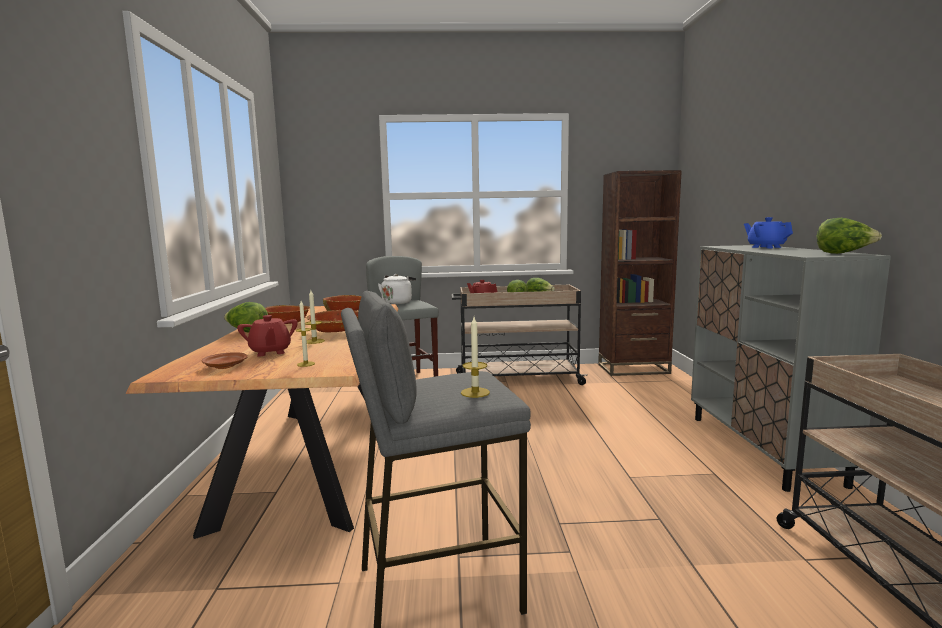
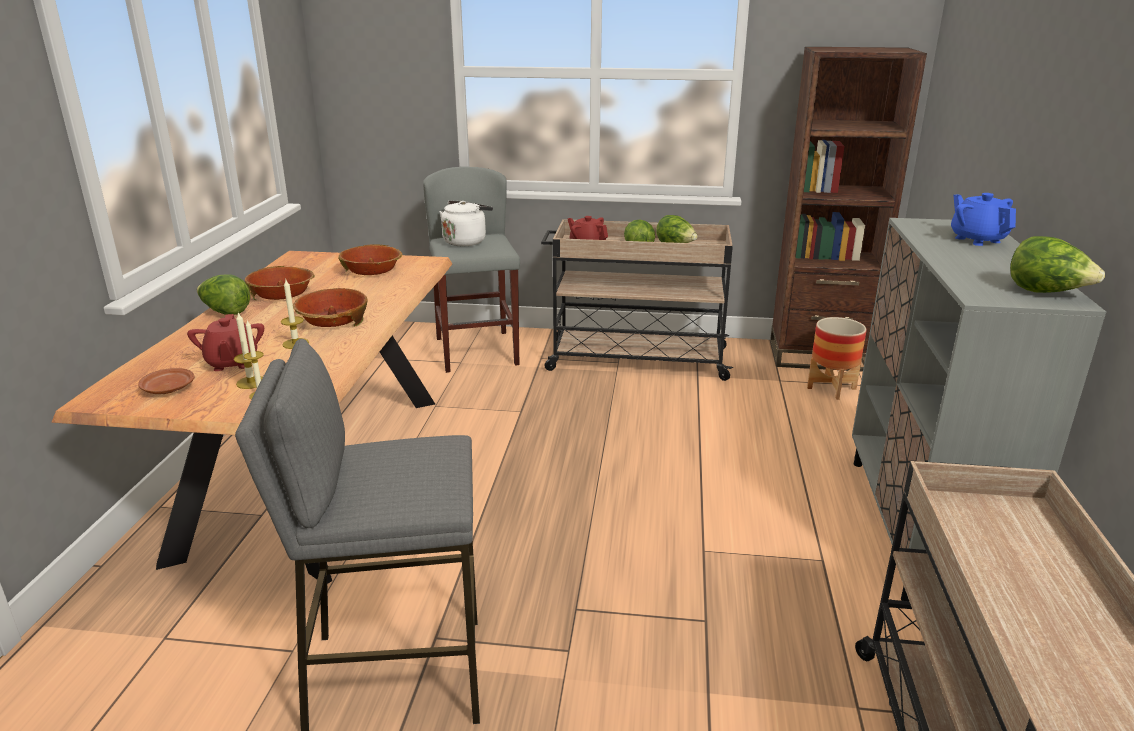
camera: 10 degrees right, 15 degrees up
(475, 392) = (417, 486): candle -> candle (251, 382)
(652, 383) = (831, 388): none -> planter

